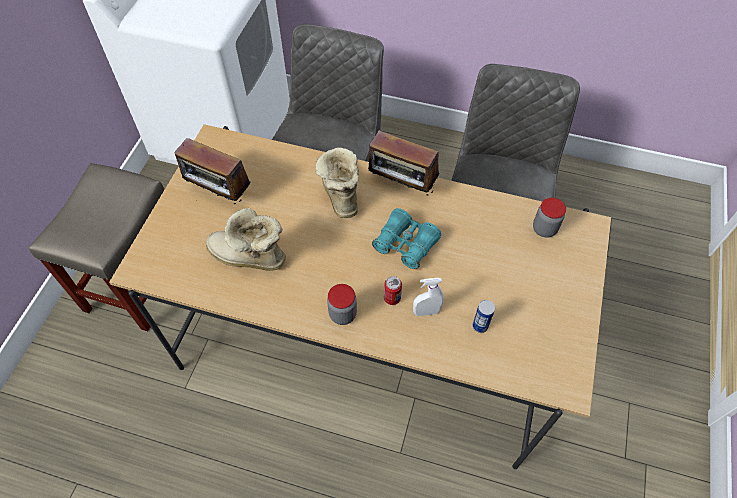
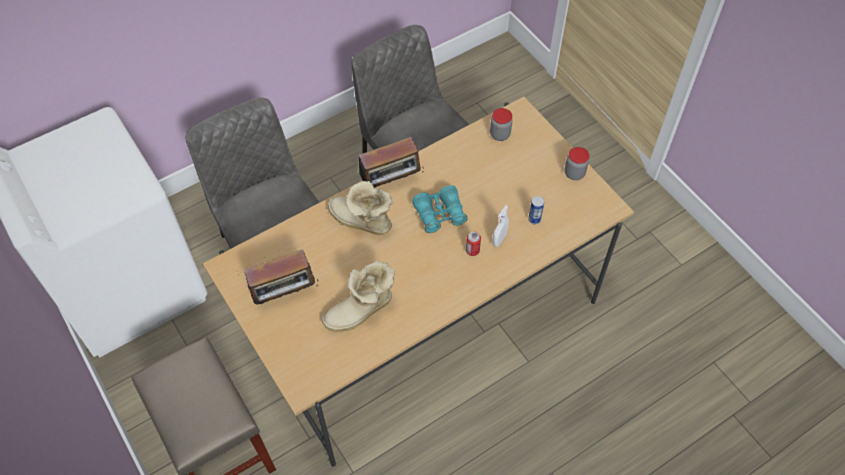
camera: 50 degrees left, 0 degrees up
(342, 314) = (459, 286): jar -> jar (574, 173)

